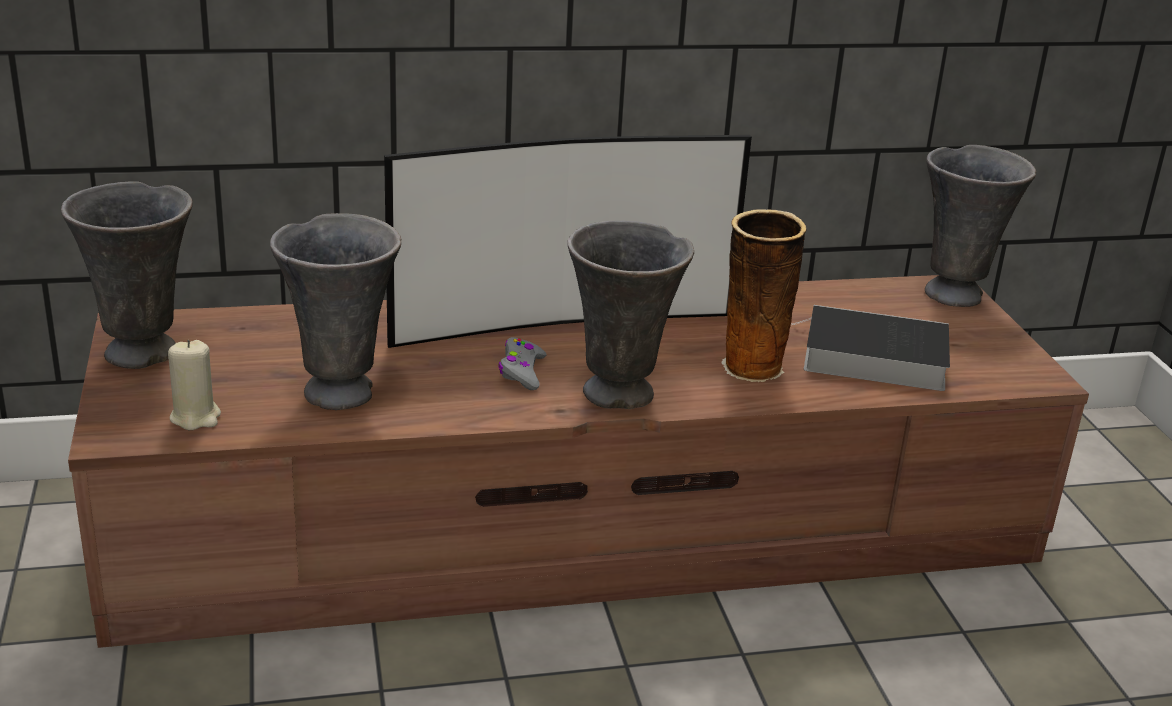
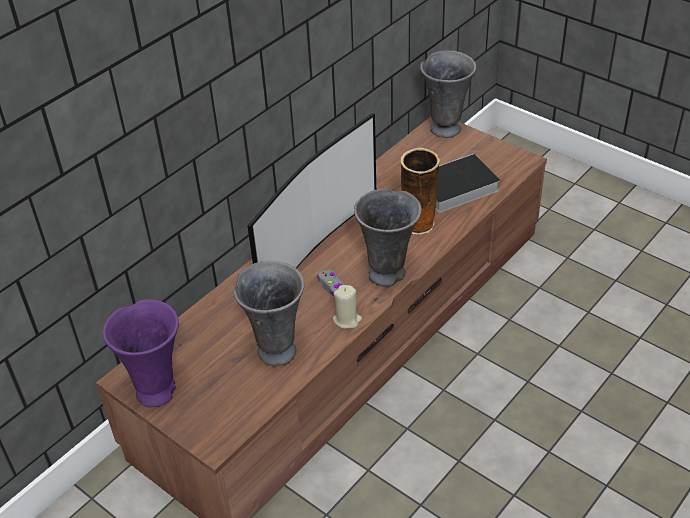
camera: 35 degrees left, 15 degrees up
(144, 353) = (158, 390): grey vase -> purple vase
(196, 417) = (235, 408): beige candle -> beige candle (347, 320)

